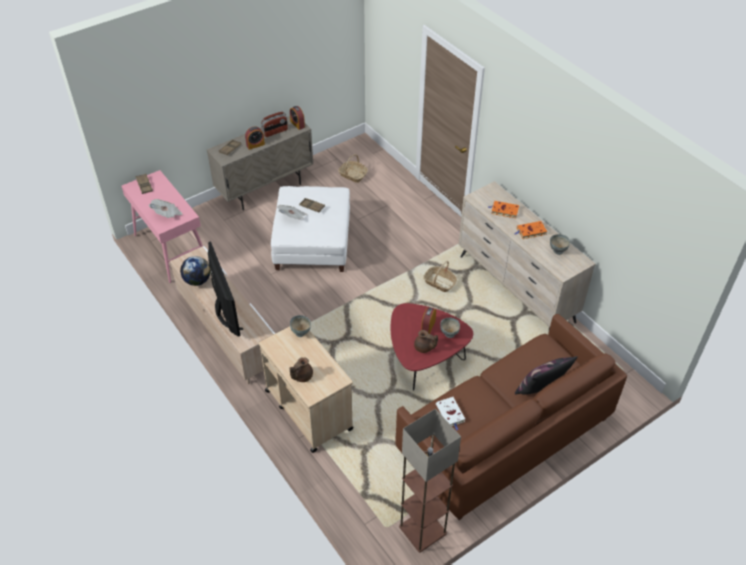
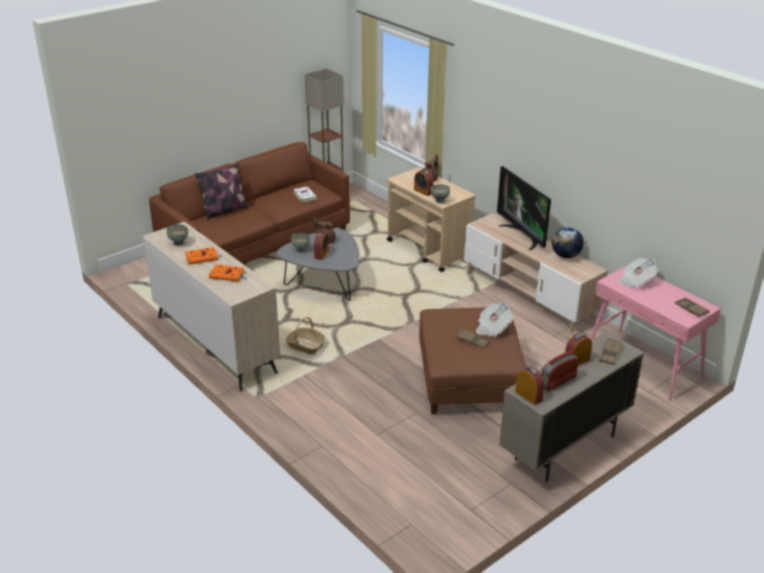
camera: 175 degrees right, 15 degrees down
(312, 243) = (469, 380): white ottoman -> brown ottoman
(315, 352) = (423, 191): none -> alarm clock
(353, 175) = (437, 480): basket -> none
(424, 359) = (324, 284): red coffee table -> grey coffee table

